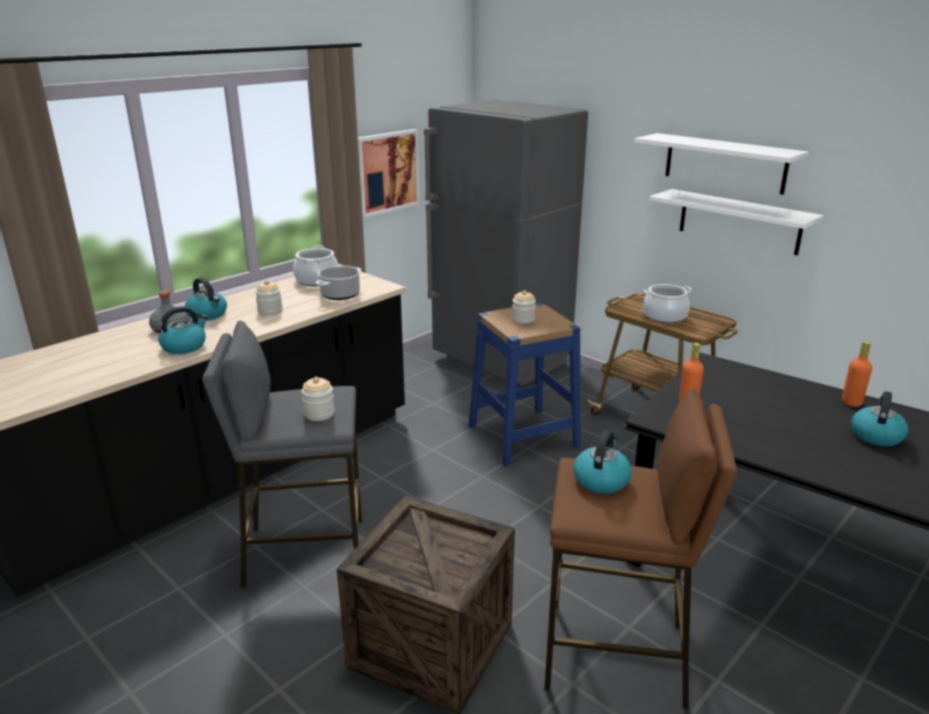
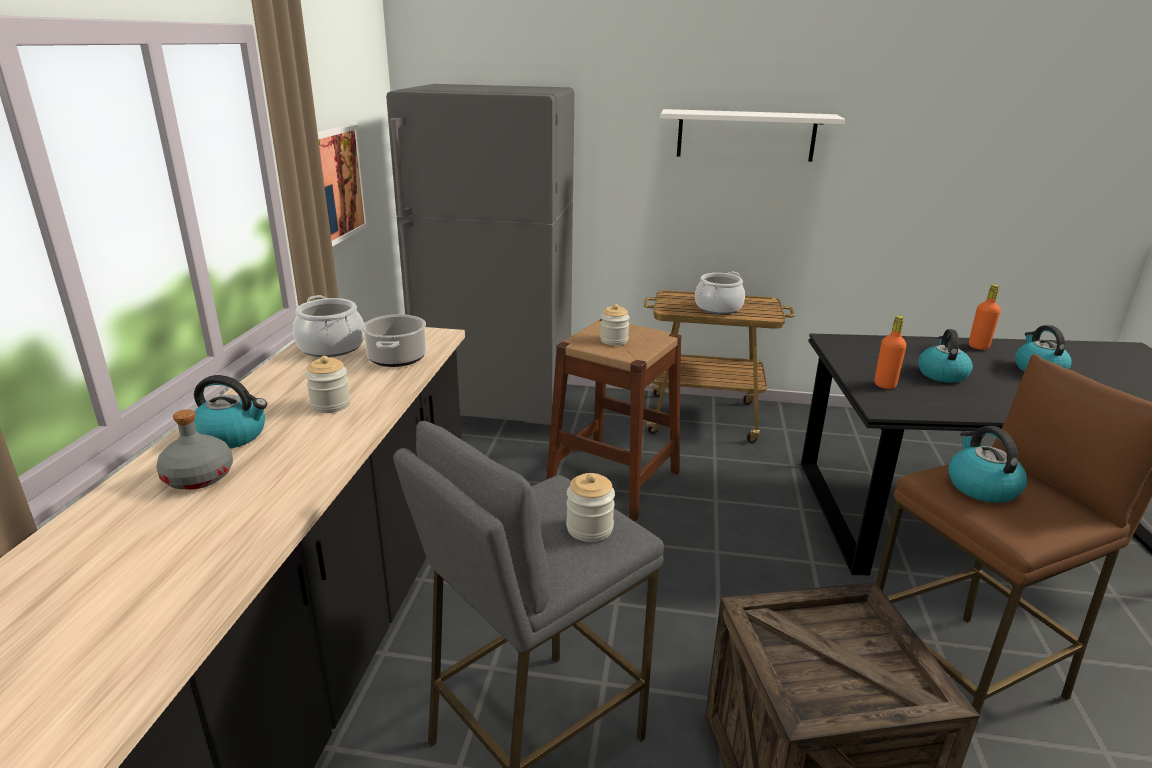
camera: 35 degrees left, 0 degrees up
(184, 346) = (271, 497): kettle -> kettle (941, 374)
(523, 436) = (614, 480): blue stool -> brown stool
(739, 221) = (764, 196): white shelf -> none

